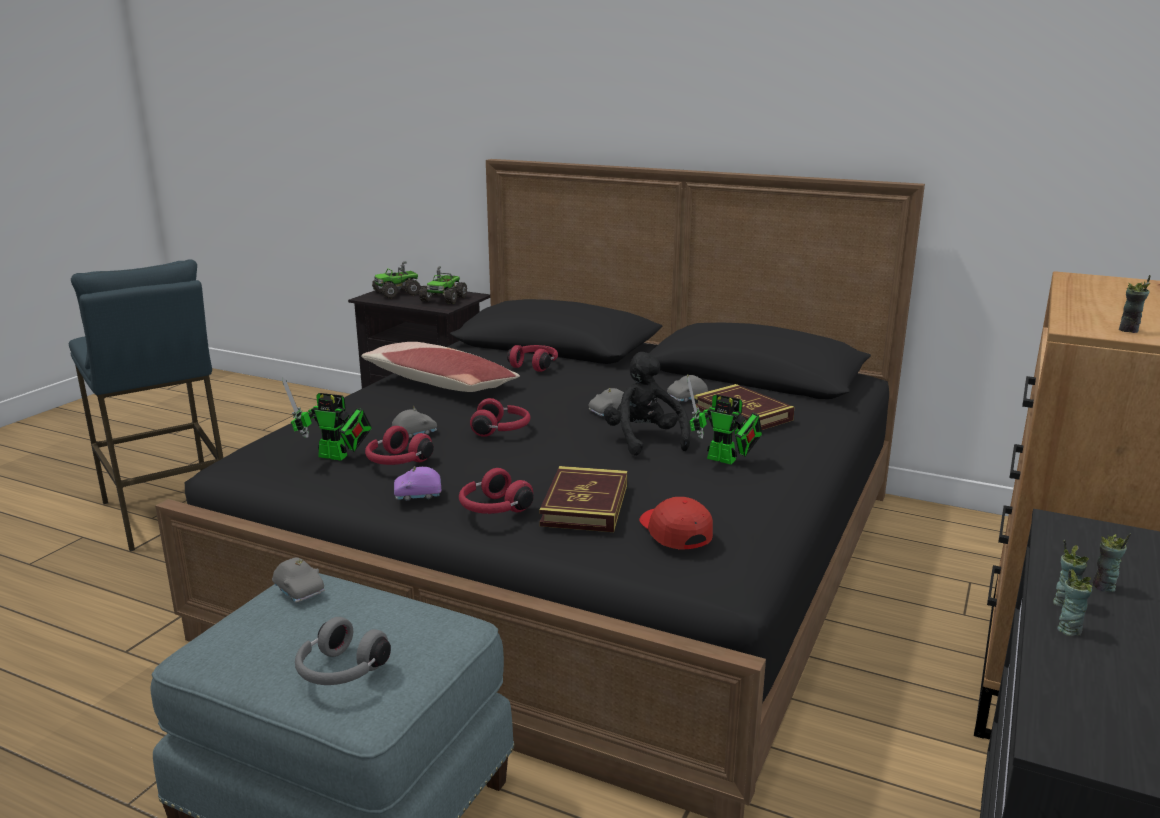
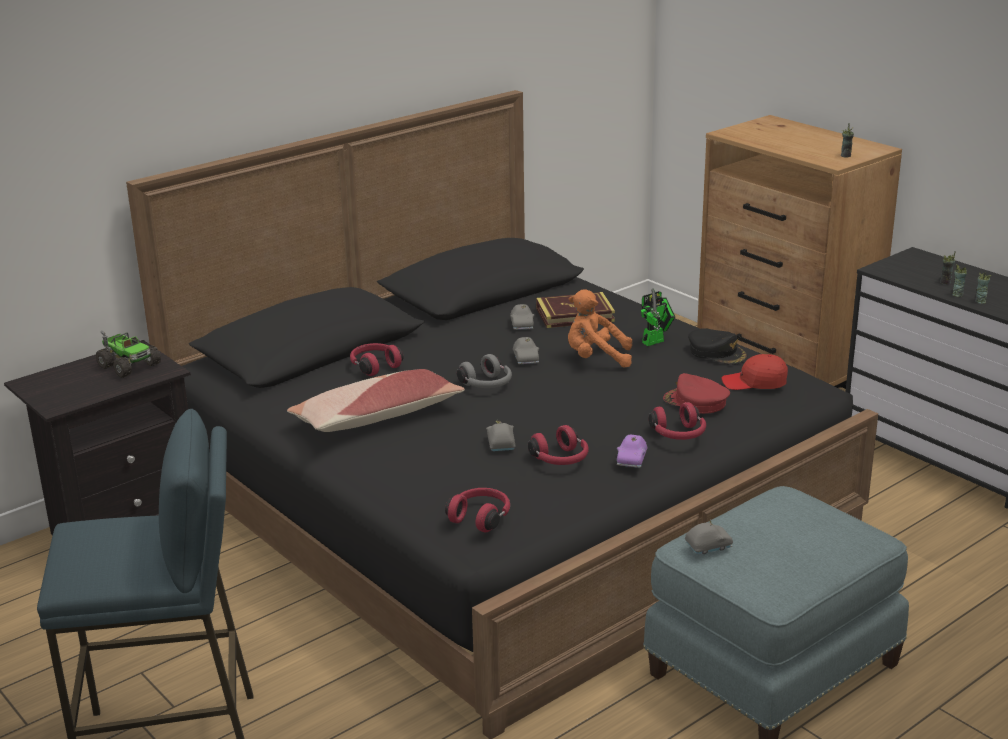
camera: 65 degrees left, 5 degrees up
(337, 457) = (525, 485): toy robot -> none
(340, 672) = (832, 538): grey headphones -> grey headphones (487, 385)
(397, 293) = (62, 387): toy truck -> none
(502, 430) = (528, 407): red headphones -> red headphones (481, 518)
(585, 505) = (695, 402): book -> red cap
(644, 440) = (596, 358): black plush toy -> orange plush toy
(736, 498) = (717, 352): none -> black cap

